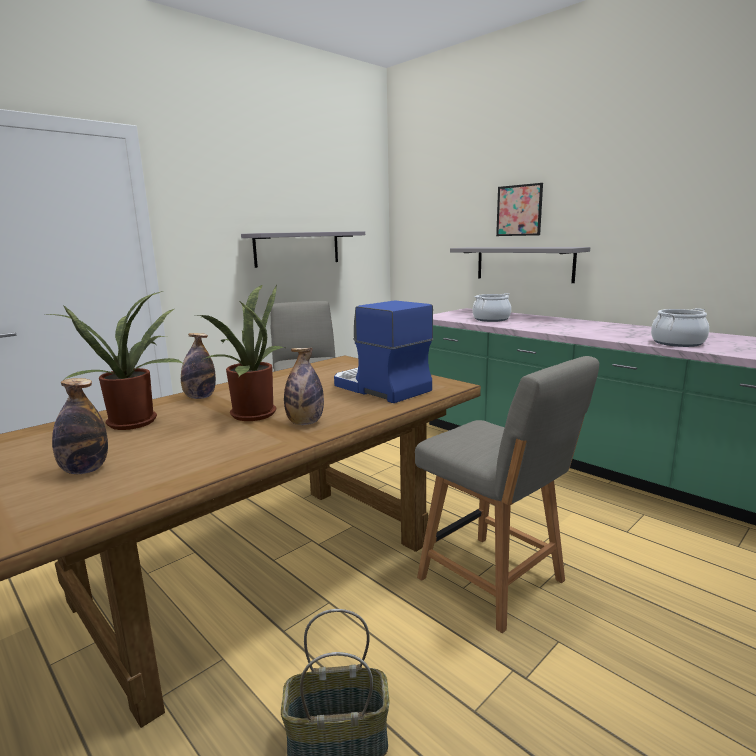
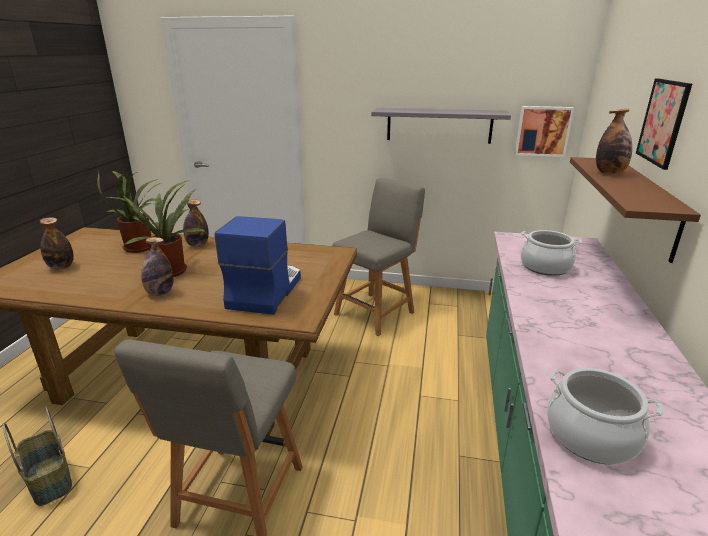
camera: 55 degrees right, 10 degrees up
(368, 248) = (542, 131): none -> picture
(499, 247) = (609, 173): none -> bottle
(524, 264) = (645, 206): grey shelf -> brown shelf

